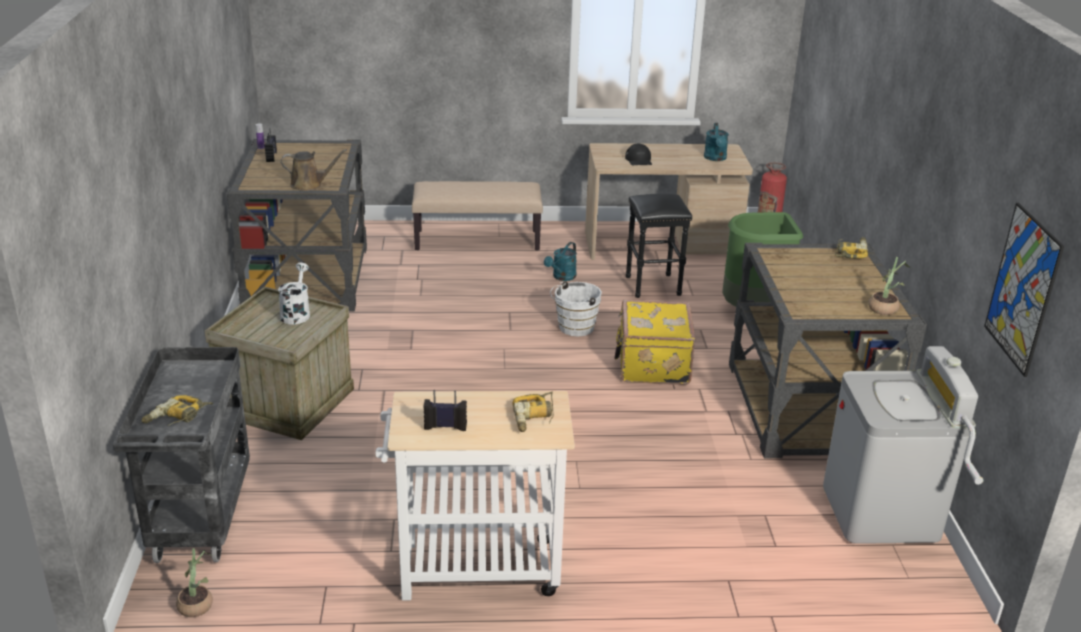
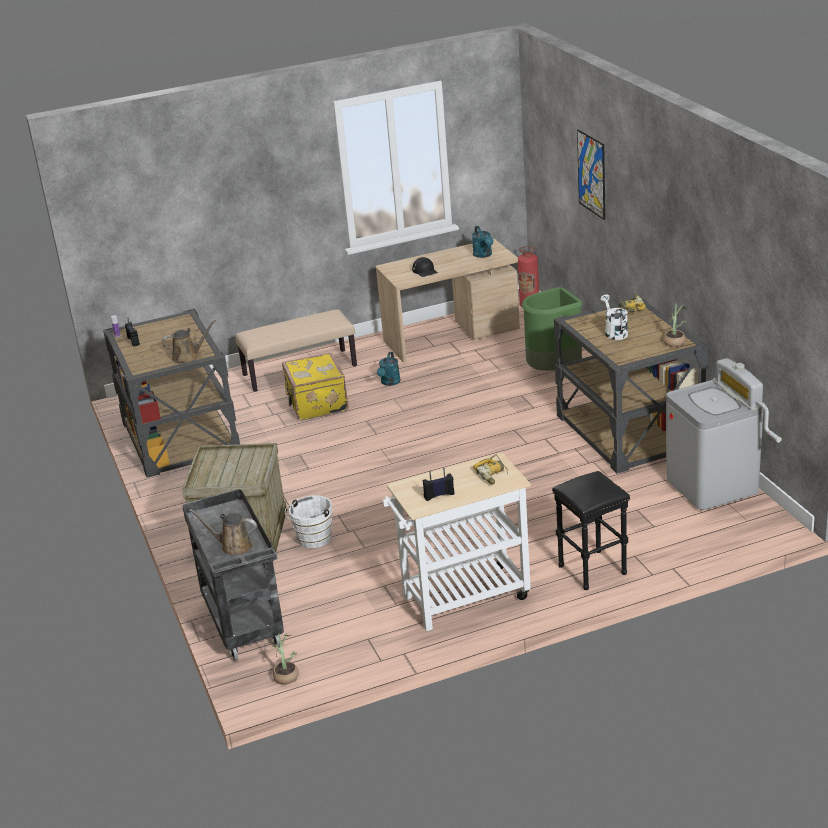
camera: 15 degrees left, 0 degrees up
(177, 417) = (233, 546): power drill -> brown watering can
(296, 313) = (240, 458): white watering can -> white watering can (614, 332)
(573, 328) = (424, 419): white bucket -> white bucket (312, 540)
(652, 286) = (465, 371): black stool -> black stool (592, 570)
(652, 365) = (500, 431): yellow suitcase -> yellow suitcase (316, 404)
(1022, 289) = (776, 306): picture -> picture (591, 174)

